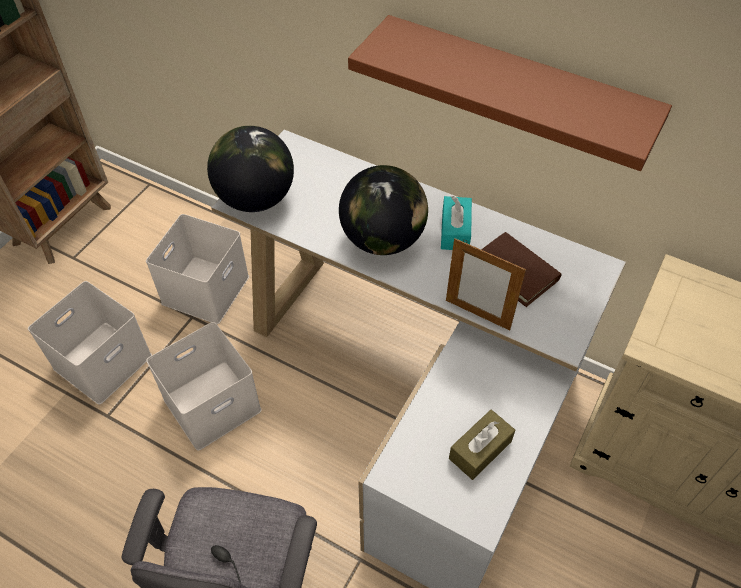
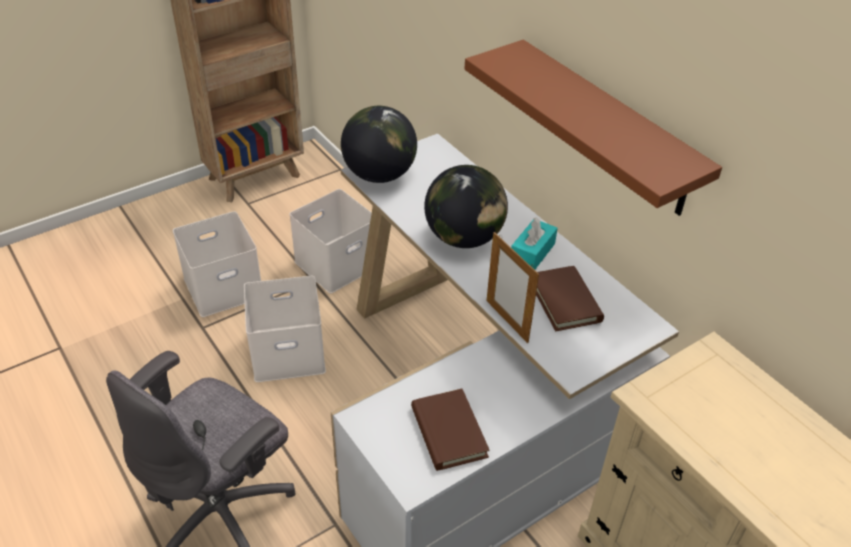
camera: 25 degrees right, 10 degrees down
(480, 450) = (448, 432): brown tissue box -> brown book

